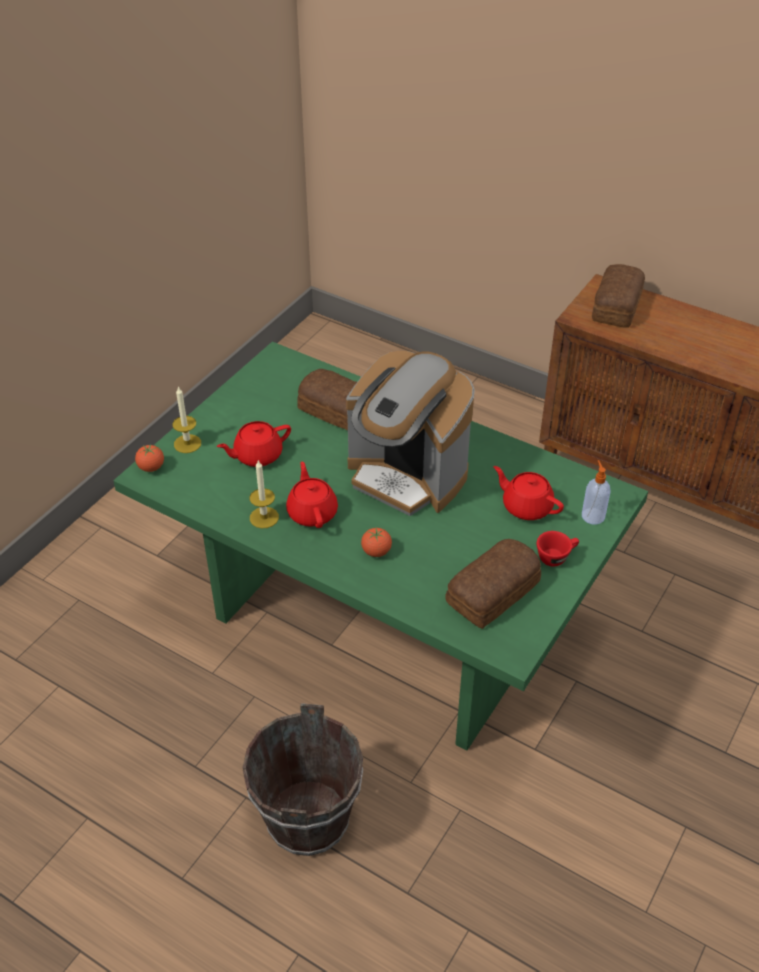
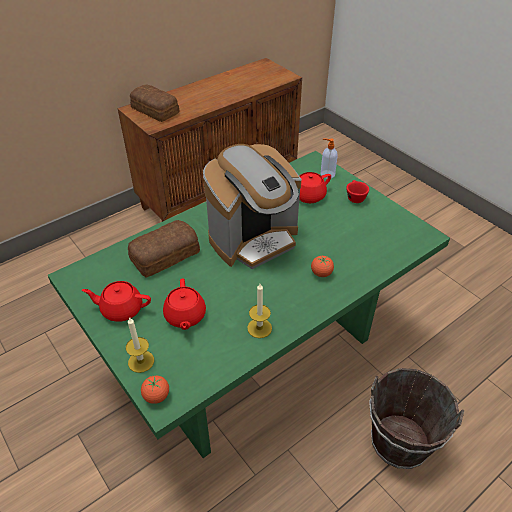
camera: 70 degrees left, 0 degrees up
(312, 512) = (267, 298): red teapot -> red teapot (121, 309)
(495, 592) = (376, 229): bread -> none

